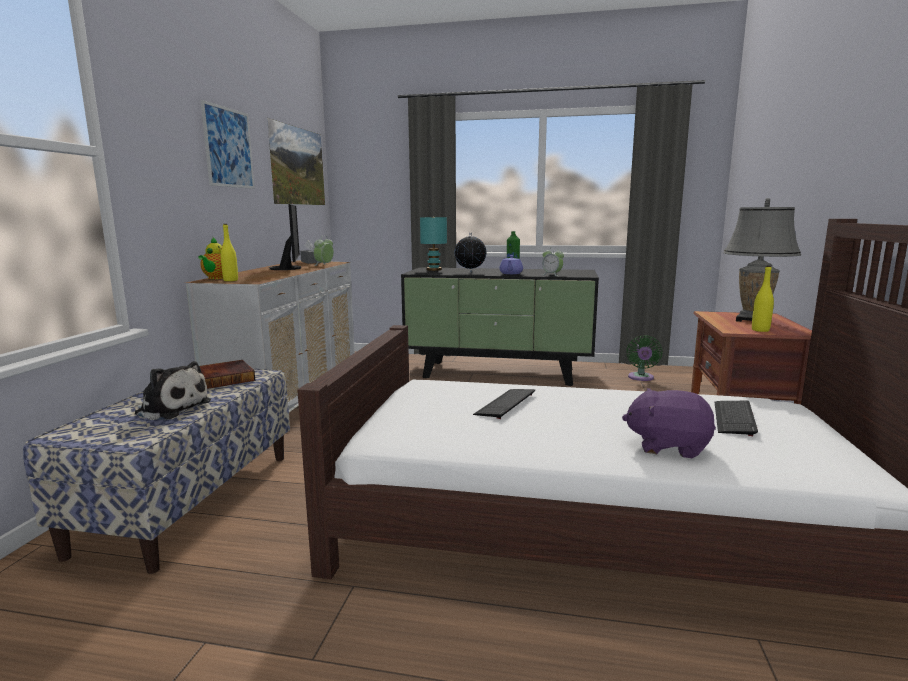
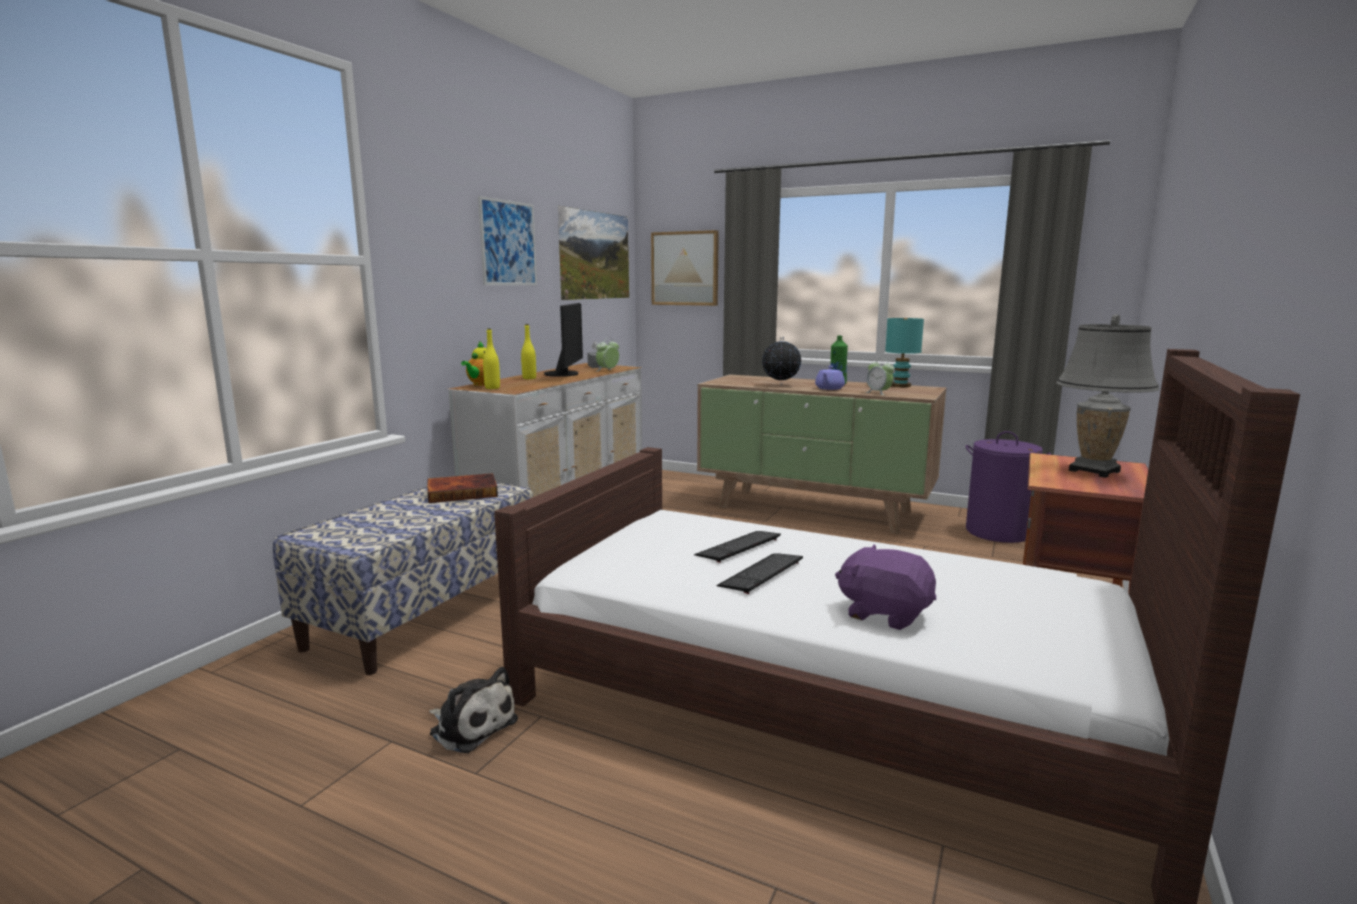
camera: 15 degrees right, 0 degrees up
(171, 408) = (406, 518): plush toy -> plush toy (471, 726)
(373, 180) = (685, 268): none -> picture
(434, 269) = (743, 378): turquoise table lamp -> turquoise table lamp (901, 386)
(499, 372) = (814, 509): black dresser -> green dresser
(641, 378) = (998, 532): green fan -> purple laundry basket
(734, 418) = (998, 592): keyboard -> keyboard (761, 574)
(760, 330) = (1085, 485): yellow bottle -> yellow bottle (529, 378)

